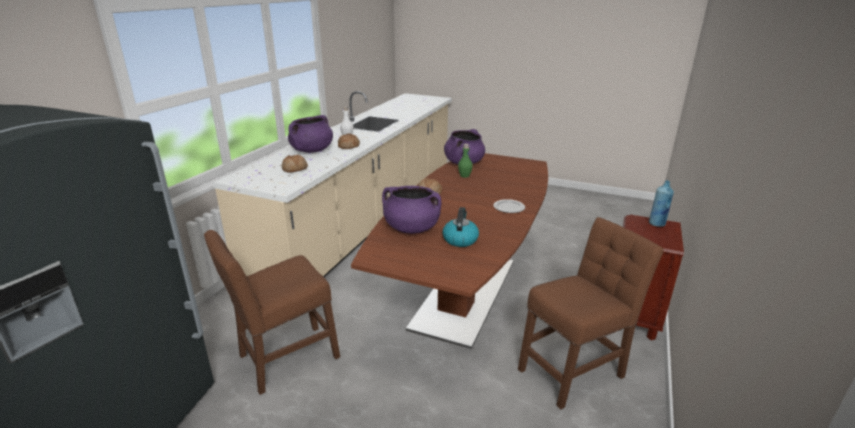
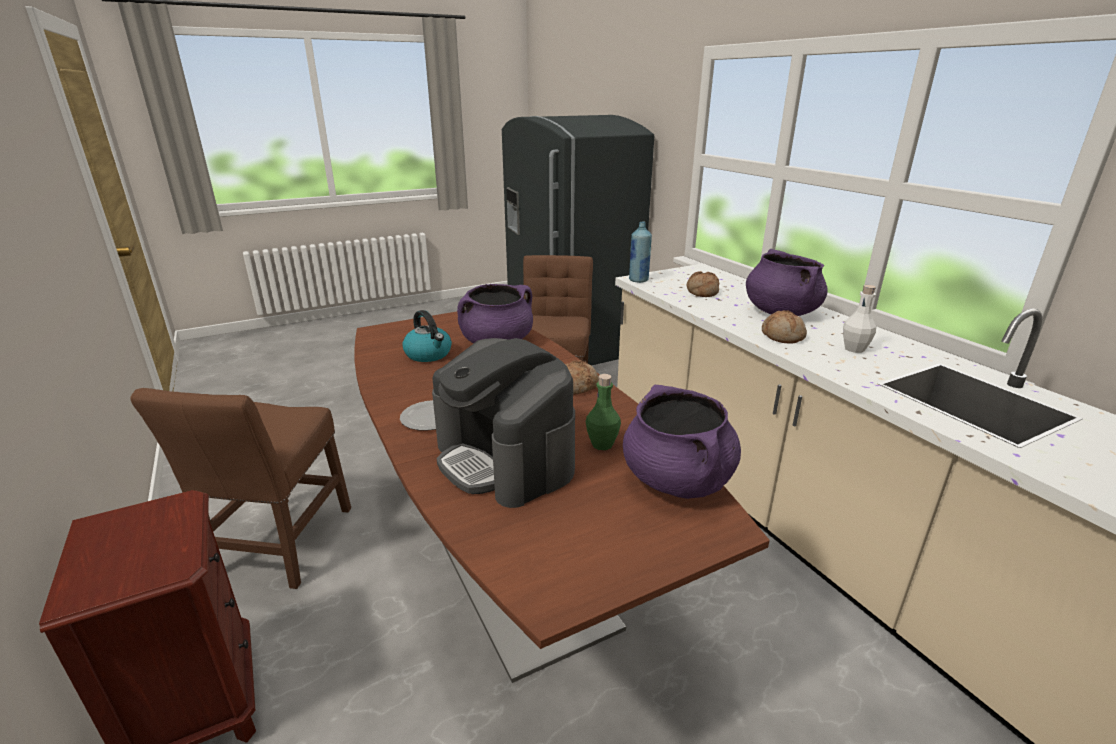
camera: 130 degrees right, 0 degrees up
(502, 185) = (505, 459): none -> coffee machine
(657, 224) = (116, 576): blue bottle -> blue bottle (638, 280)

